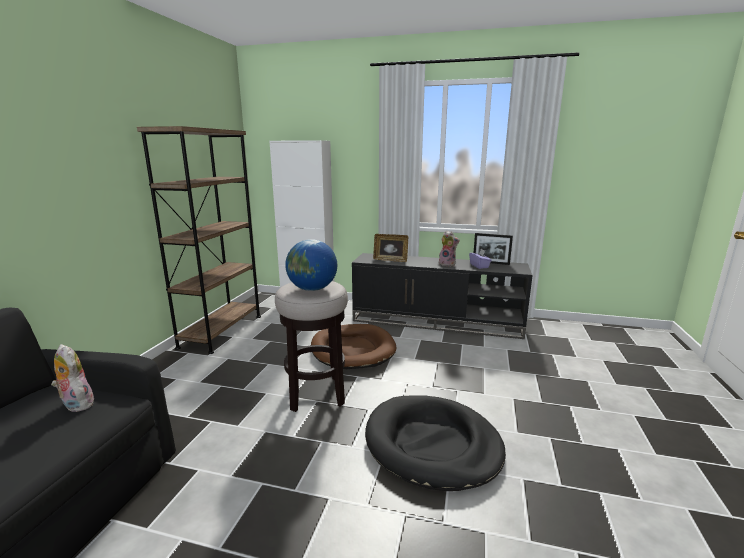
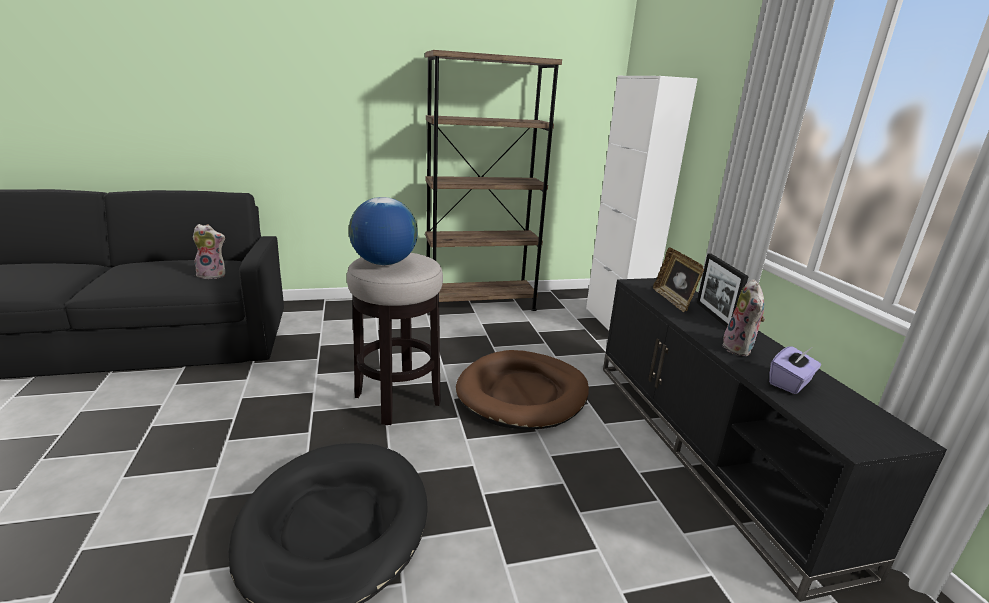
camera: 60 degrees right, 5 degrees up
(76, 404) = (213, 275): plush toy -> plush toy turned 75 degrees clockwise
(491, 263) = (842, 394): picture frame -> picture frame (714, 316)

